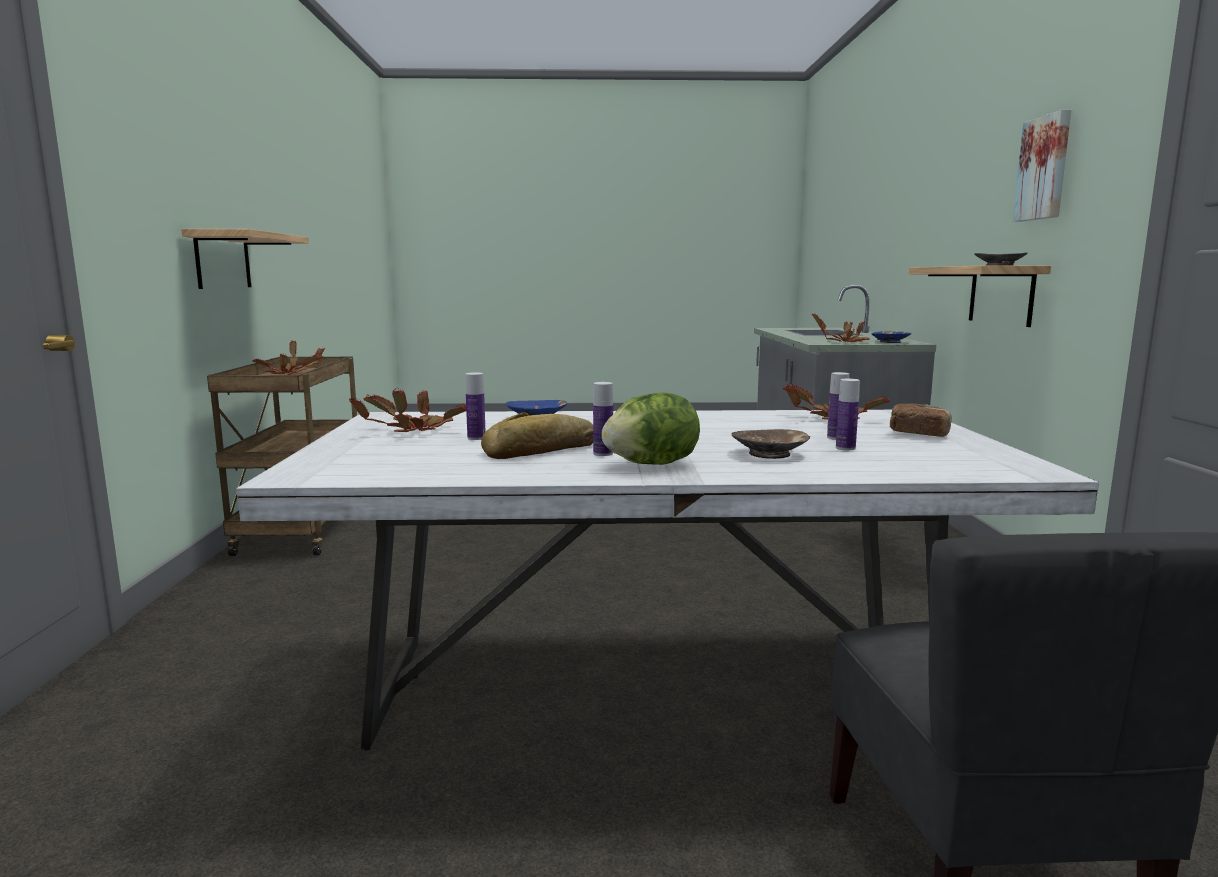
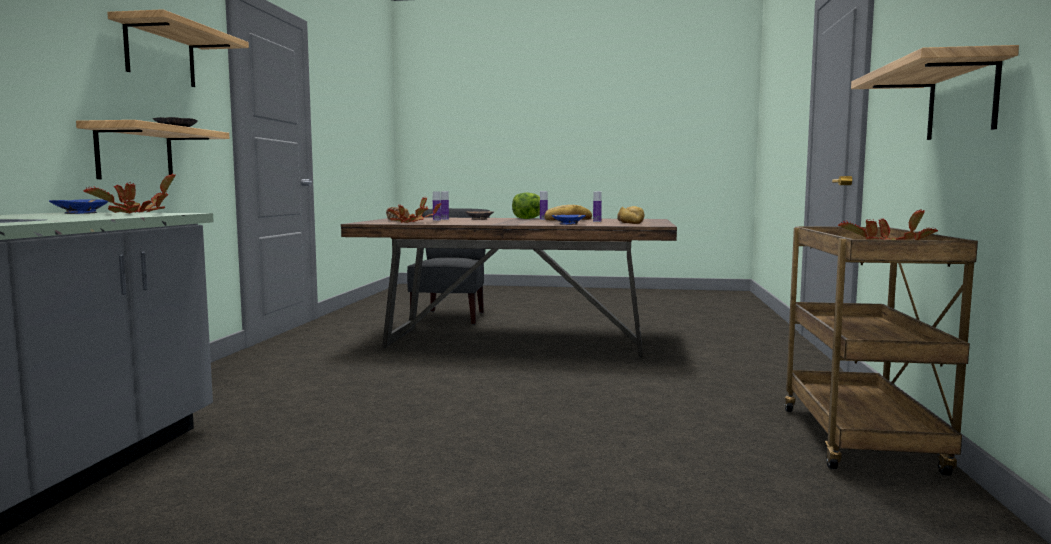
camera: 170 degrees left, 5 degrees down
(413, 431) = (630, 222): potted plant -> bread
(650, 690) = (517, 342): white dining table -> brown dining table
(1045, 168) = (160, 54): picture -> shelf

